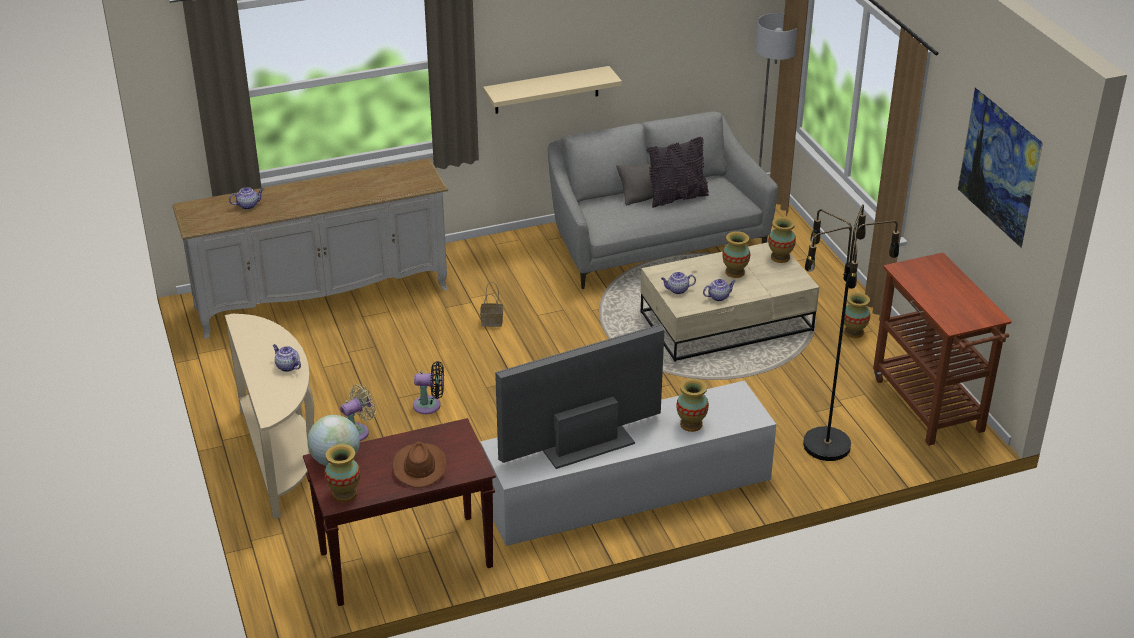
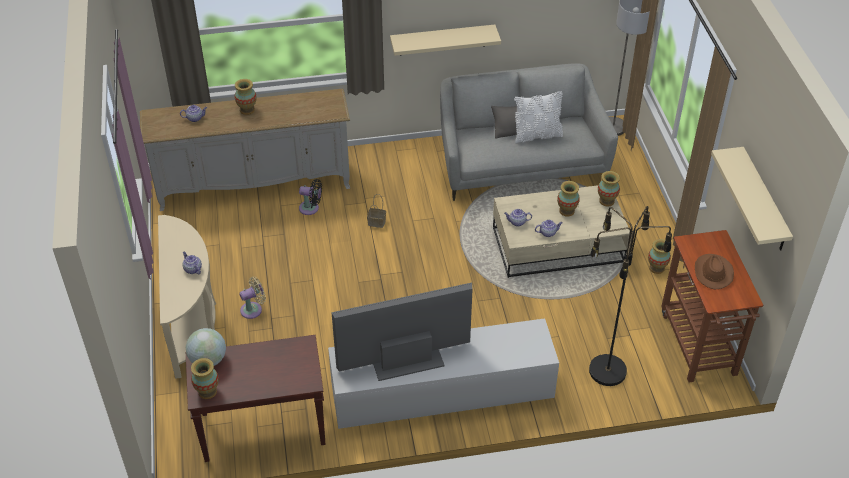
camera: 10 degrees right, 10 degrees up
(419, 467) = (268, 375): brown hat -> brown hat (712, 272)
(430, 405) = (312, 293): black fan -> black fan (311, 208)
(677, 197) = (537, 135): black pillow -> white pillow
(691, 424) = (492, 354): vase -> vase (247, 110)
(993, 192) = (764, 201): picture -> beige shelf

